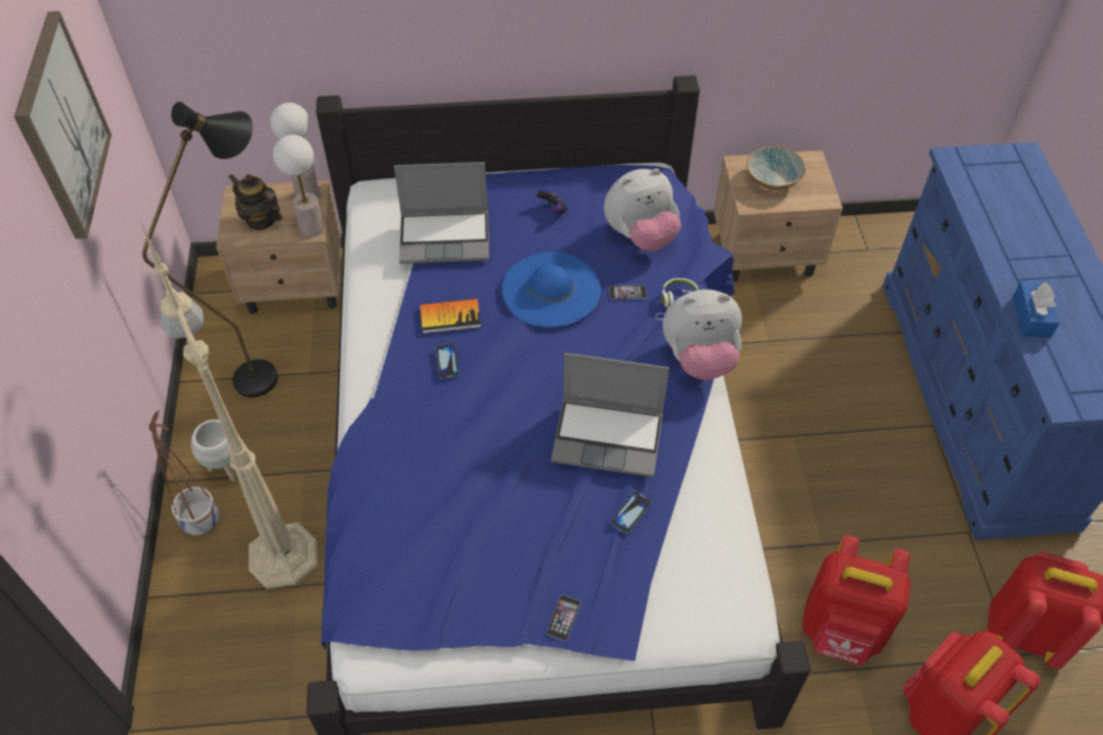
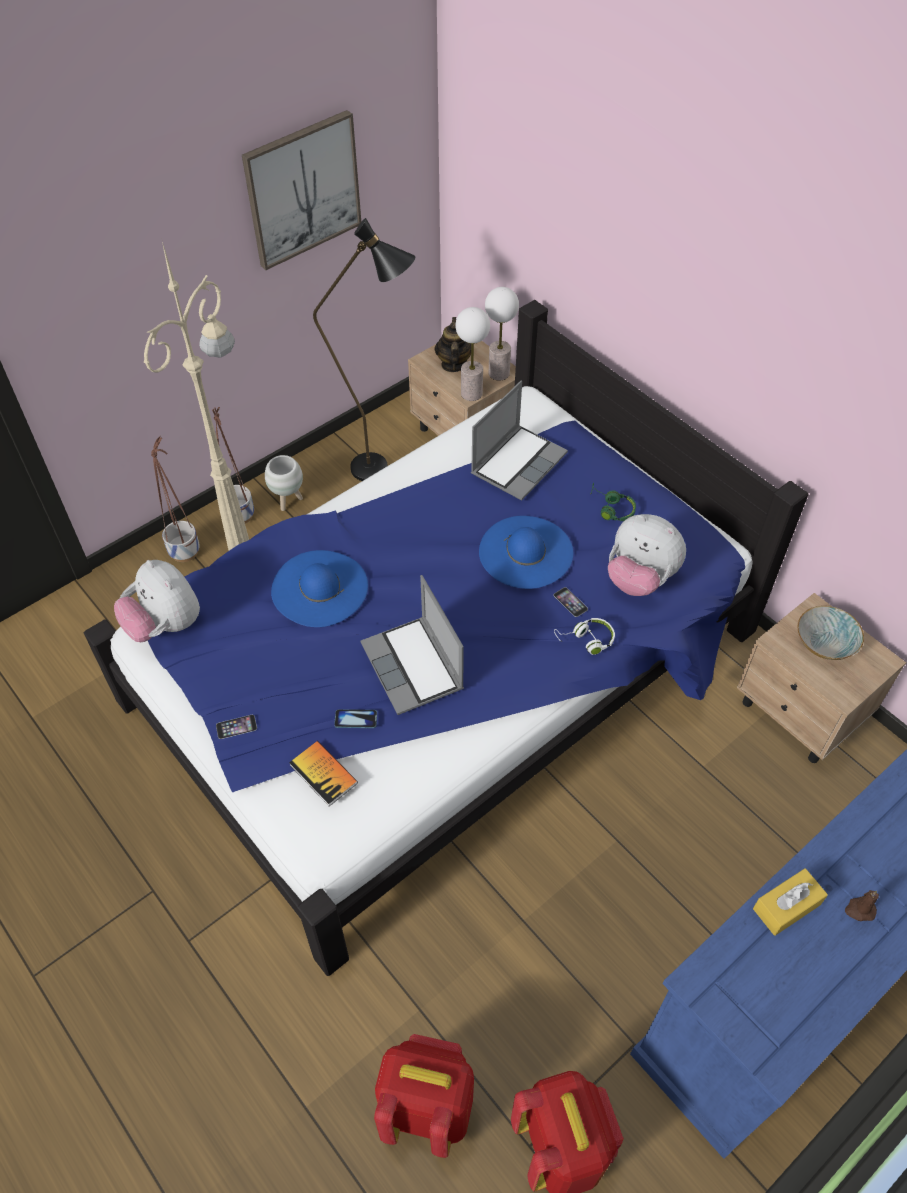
camera: 55 degrees right, 0 degrees up
(198, 598) = (185, 551): none -> planter
(446, 237) = (518, 463): laptop -> laptop turned 105 degrees counterclockwise
(447, 362) = (402, 532): phone -> none
(450, 317) = (446, 510): book -> book (323, 774)
(456, 461) = (319, 588): none -> blue hat
(553, 210) = (611, 508): game controller -> green headphones
(699, 358) = (546, 687): plush toy -> plush toy (165, 625)
(841, 631) = (448, 980): red backpack -> none
(1031, 317) = (786, 906): blue tissue box -> yellow tissue box
(1055, 280) = (859, 910): none -> brown candle

